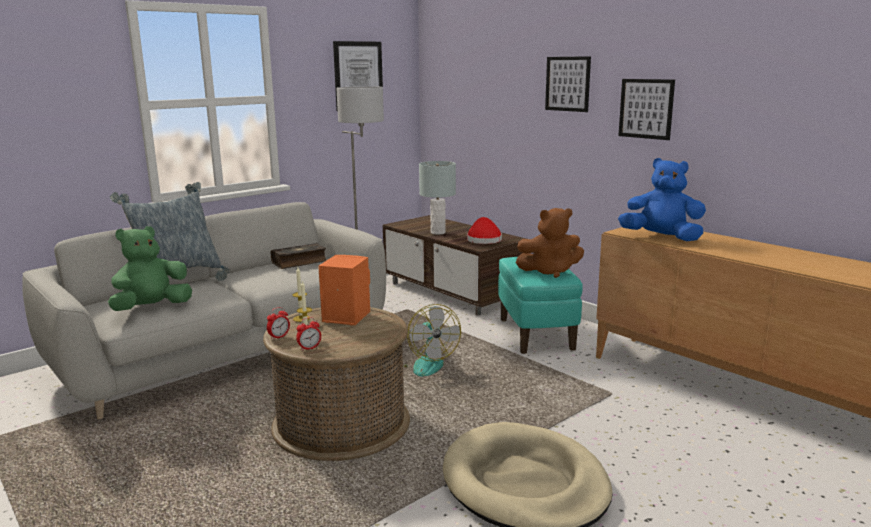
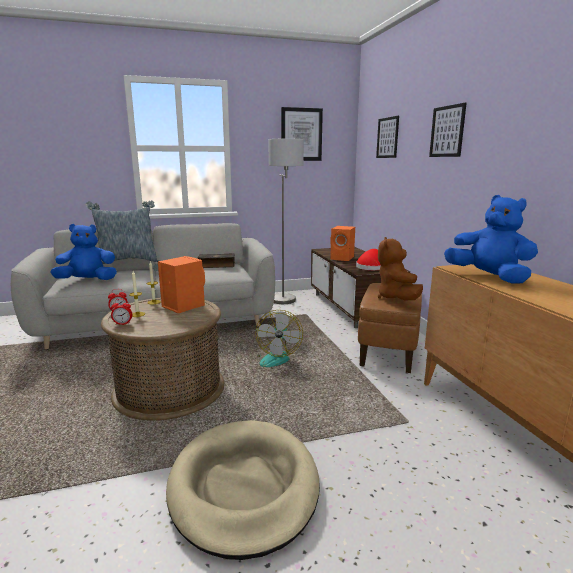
camera: 25 degrees right, 0 degrees up
(152, 308) = (88, 280): green plush toy -> blue plush toy
(438, 232) = (343, 258): grey table lamp -> orange speaker
(536, 334) = (388, 352): turquoise ottoman -> brown ottoman
(549, 271) = (396, 298): brown plush toy -> brown plush toy turned 75 degrees clockwise
(646, 108) = (507, 149): picture -> picture (387, 137)

